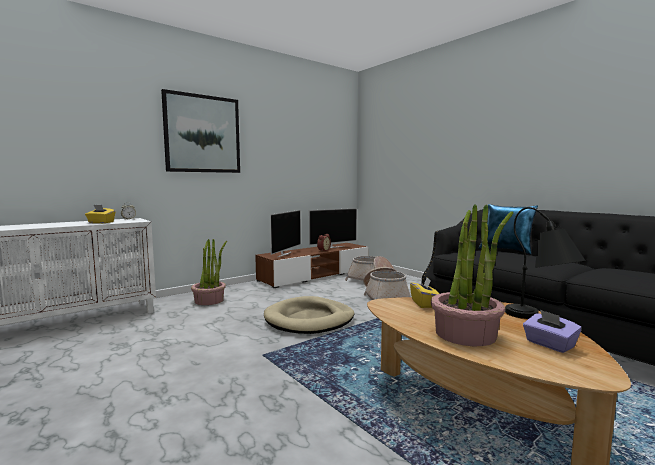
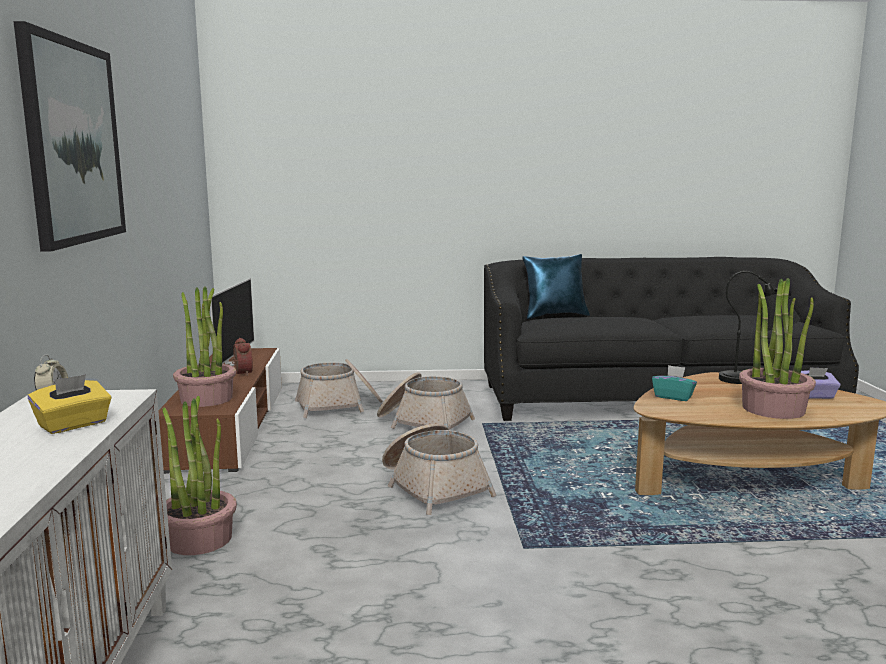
camera: 55 degrees left, 5 degrees up
(284, 254) = (206, 398): television -> potted plant
(309, 319) = (433, 486): beige dog bed -> basket
(424, 303) = (673, 396): yellow tissue box -> turquoise tissue box

